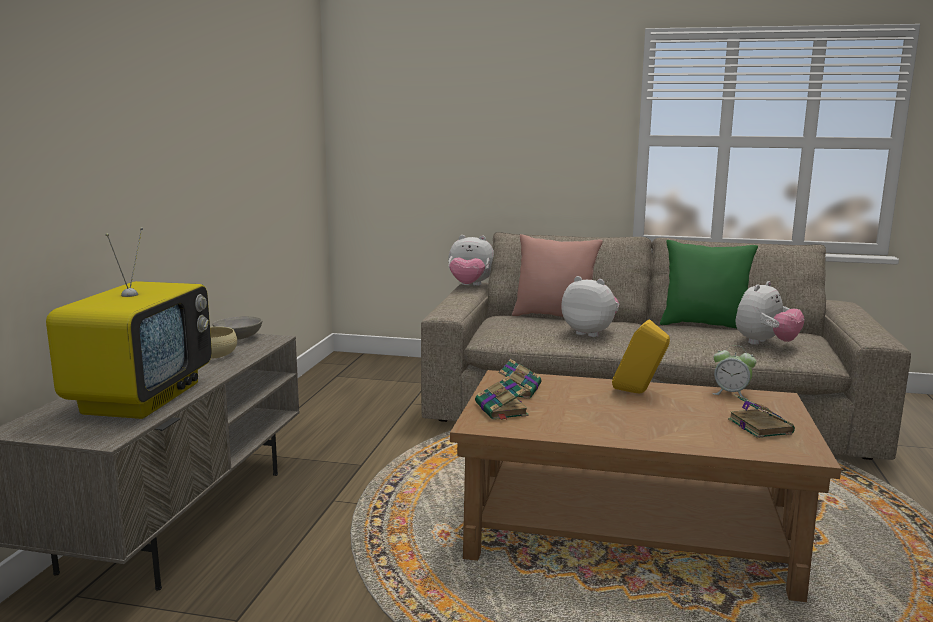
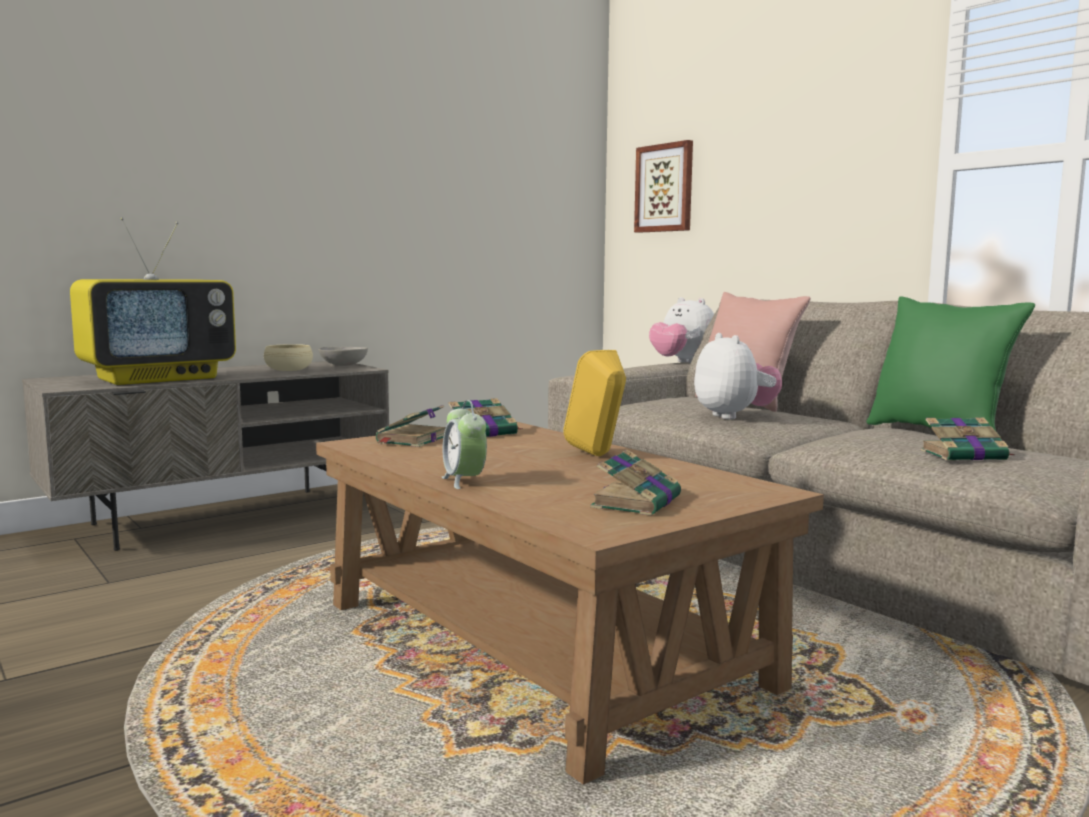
camera: 40 degrees right, 5 degrees down
(396, 135) = (665, 188): none -> picture
(731, 394) = (715, 476): alarm clock -> alarm clock (464, 481)
(765, 344) = (965, 455): plush toy -> book

